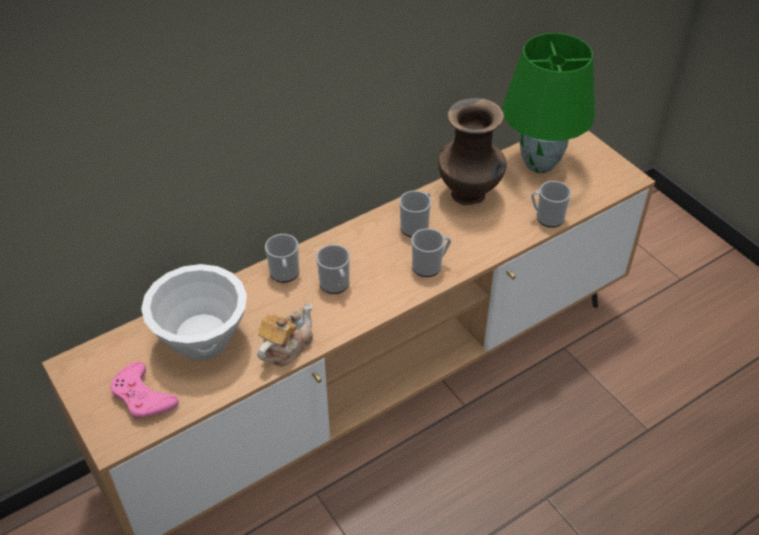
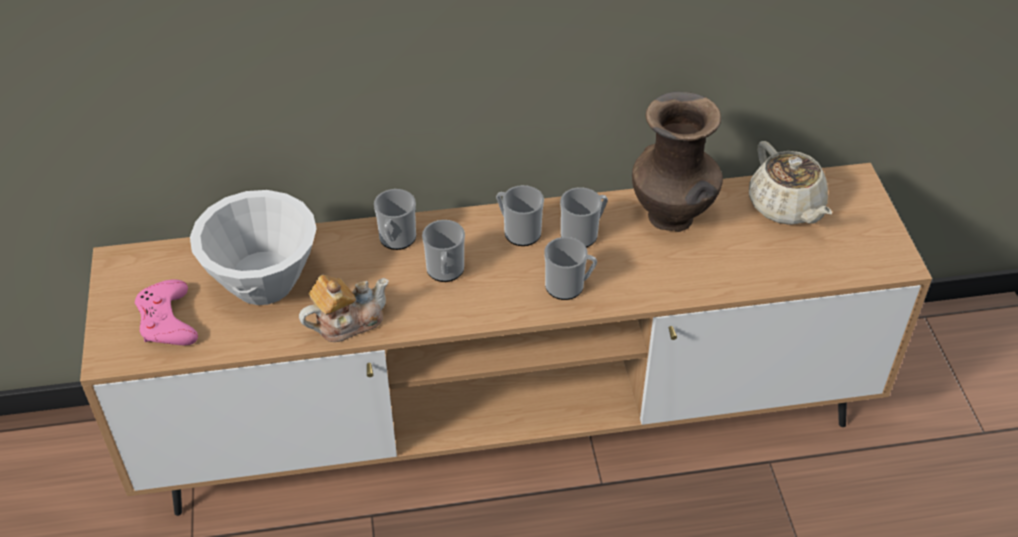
camera: 25 degrees right, 0 degrees up
(538, 164) = (786, 207): green table lamp -> beige teapot
(546, 217) = (752, 277): mug -> mug (518, 232)

